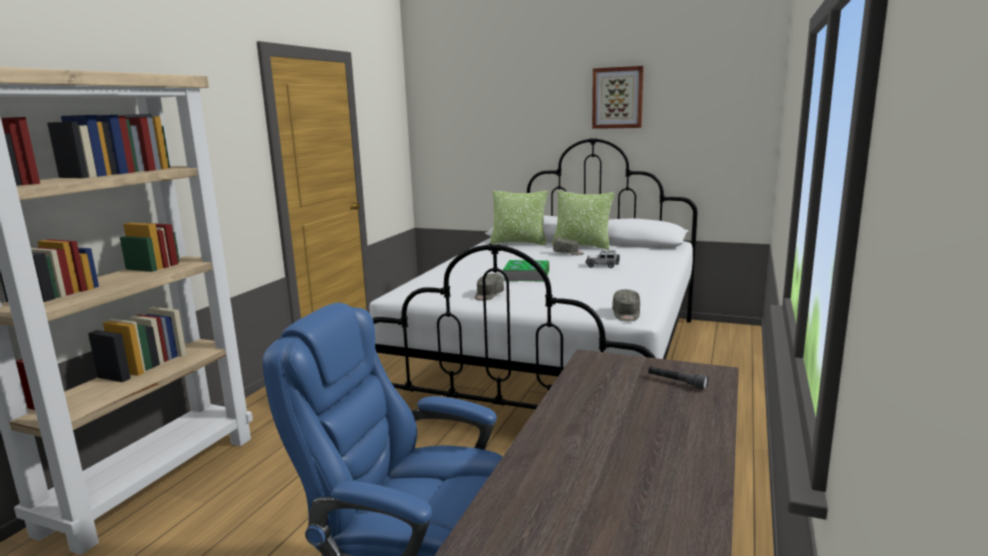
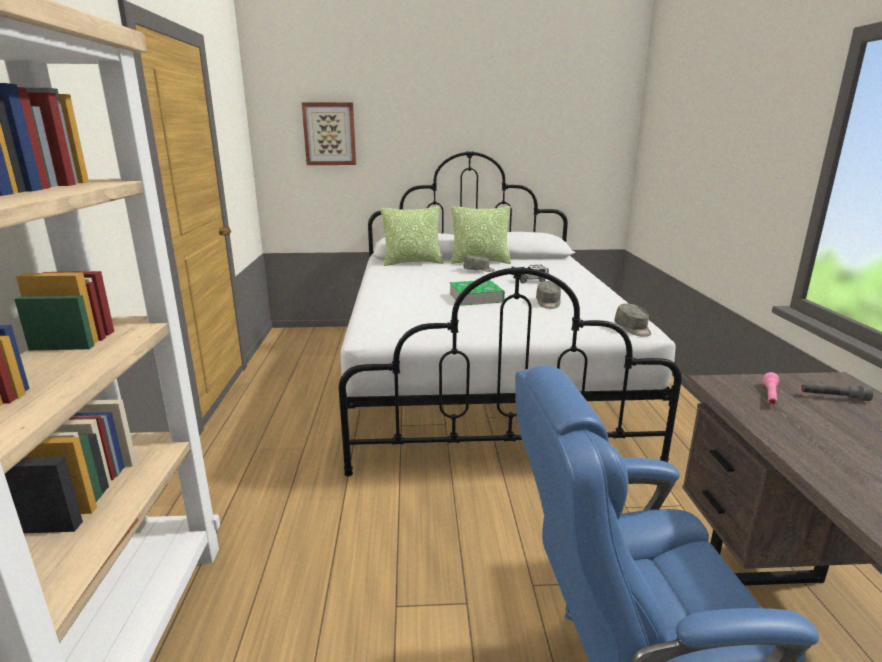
camera: 25 degrees left, 5 degrees up
(488, 295) = (471, 324): grey cap -> grey cap (548, 303)
(617, 98) = (492, 110): picture -> picture (329, 134)
(617, 372) = (770, 396): none -> pink flashlight

